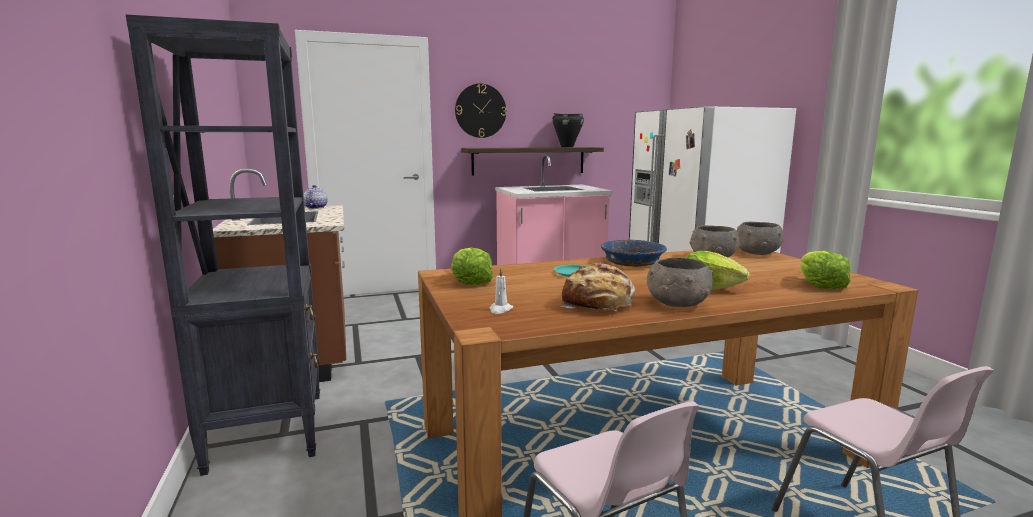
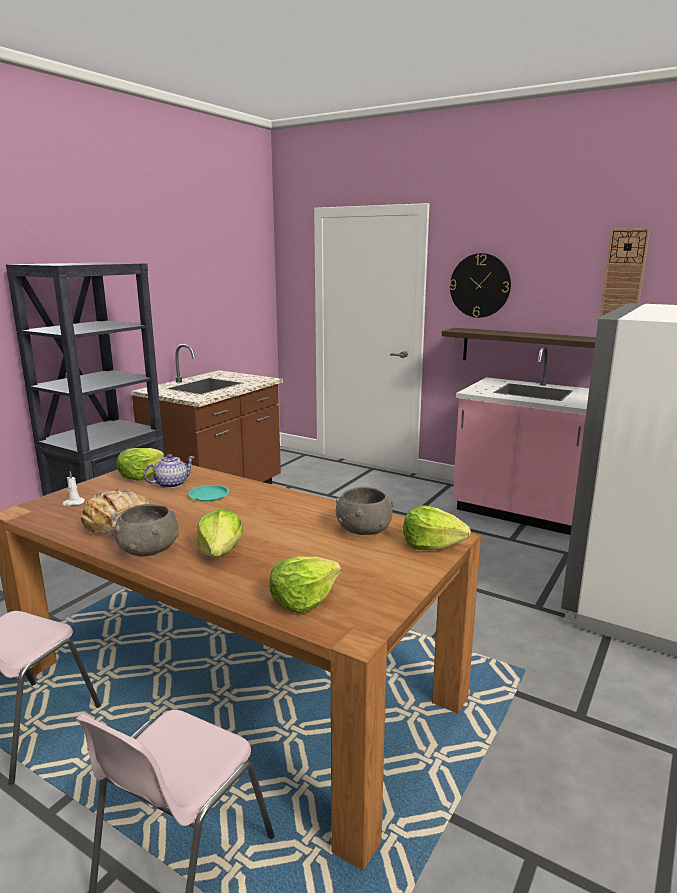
camera: 50 degrees right, 5 degrees up
(315, 207) = (256, 378): teapot -> teapot (171, 484)
(567, 147) = (580, 338): black cooking pot -> none
(581, 103) = (623, 277): none -> wall clock
(631, 263) = (281, 504): blue bowl -> none
(756, 253) = (431, 544): grey bowl -> lettuce

